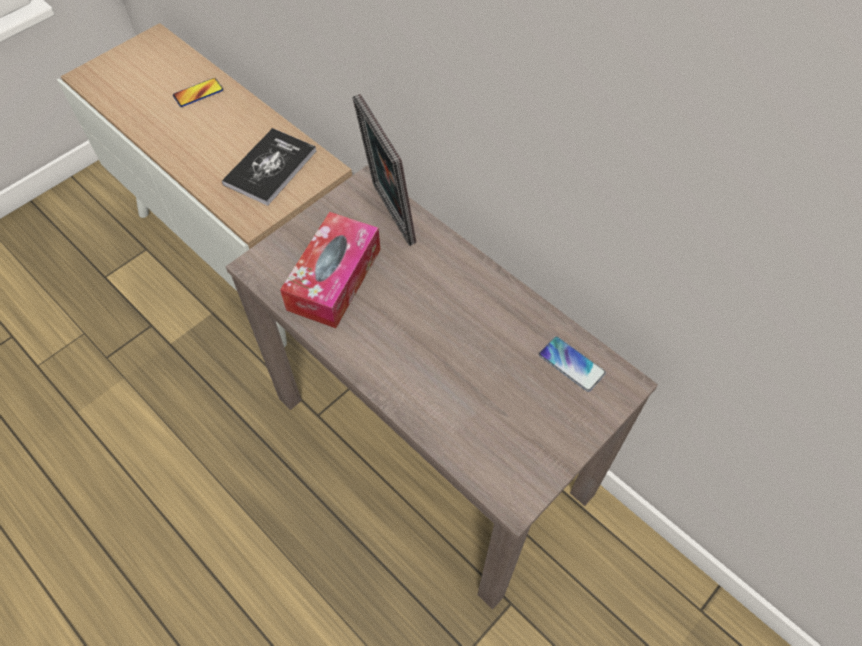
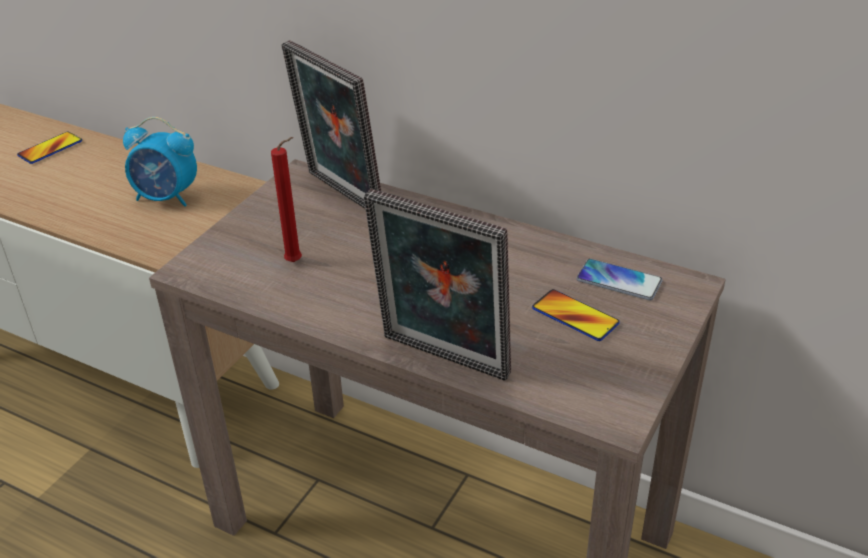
camera: 15 degrees left, 20 degrees down
(270, 167) = (167, 198): book -> alarm clock
(334, 279) = (296, 262): tissue box -> red candle
(408, 407) = (441, 360): none -> picture frame
(523, 392) = (575, 316): none -> phone

